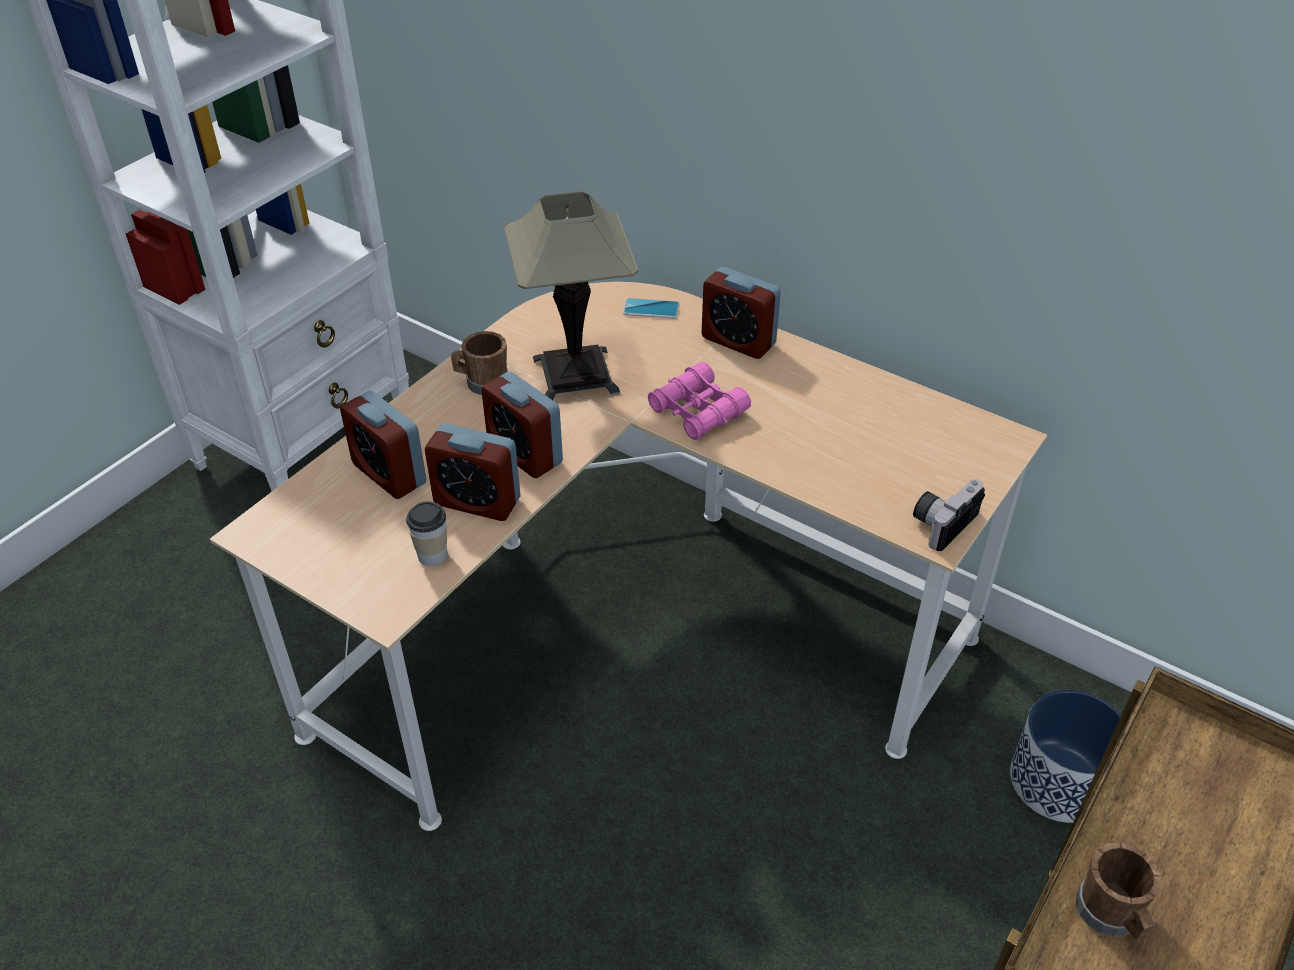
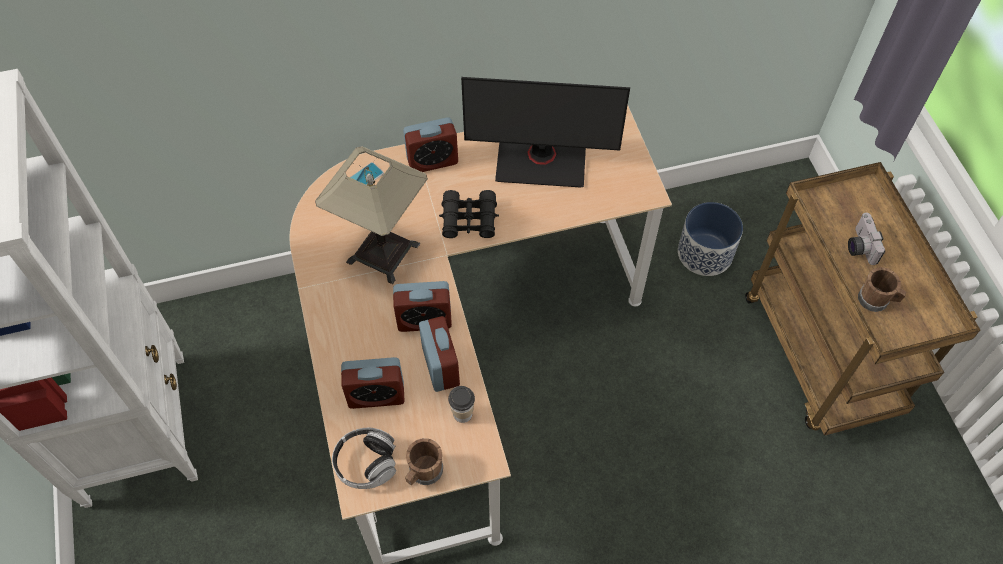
camera: 50 degrees left, 15 degrees up
(294, 516) = (366, 464): none -> headphones
(477, 501) = (440, 366): alarm clock -> alarm clock turned 75 degrees counterclockwise
(482, 383) = (343, 301): brown mug -> brown mug (423, 472)
(698, 411) = (469, 219): pink binoculars -> black binoculars
(854, 419) = (541, 161): none -> monitor
(942, 522) = (640, 184): camera -> camera (859, 246)

